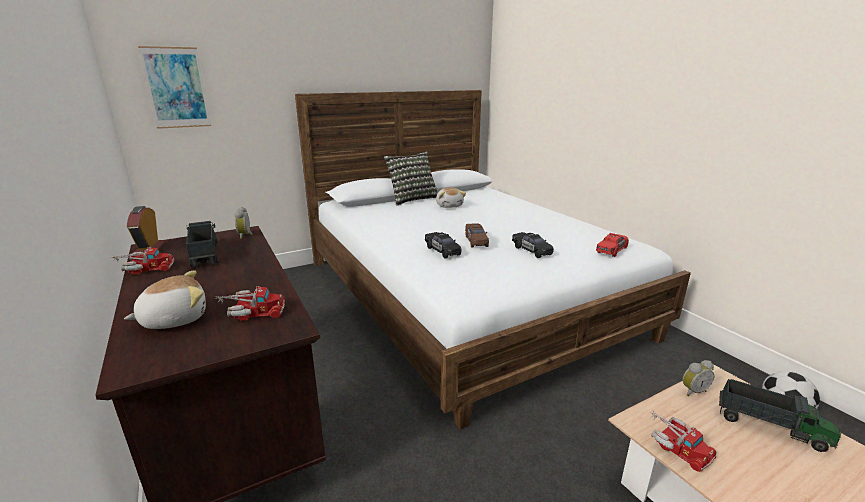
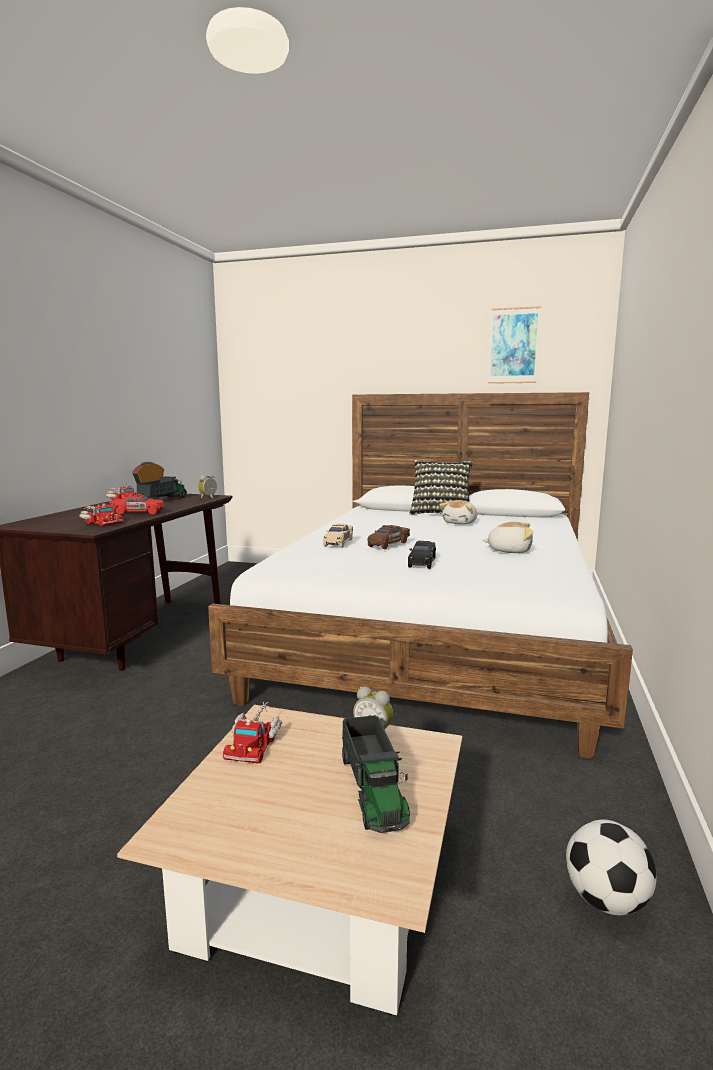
camera: 45 degrees right, 10 degrees down
(174, 319) = (72, 517): plush toy -> plush toy (509, 550)
(176, 88) = (262, 389): picture -> picture (513, 346)
(442, 251) = (338, 543): black toy car -> beige toy car
(611, 250) = (510, 582): red toy car -> red toy car (137, 513)

